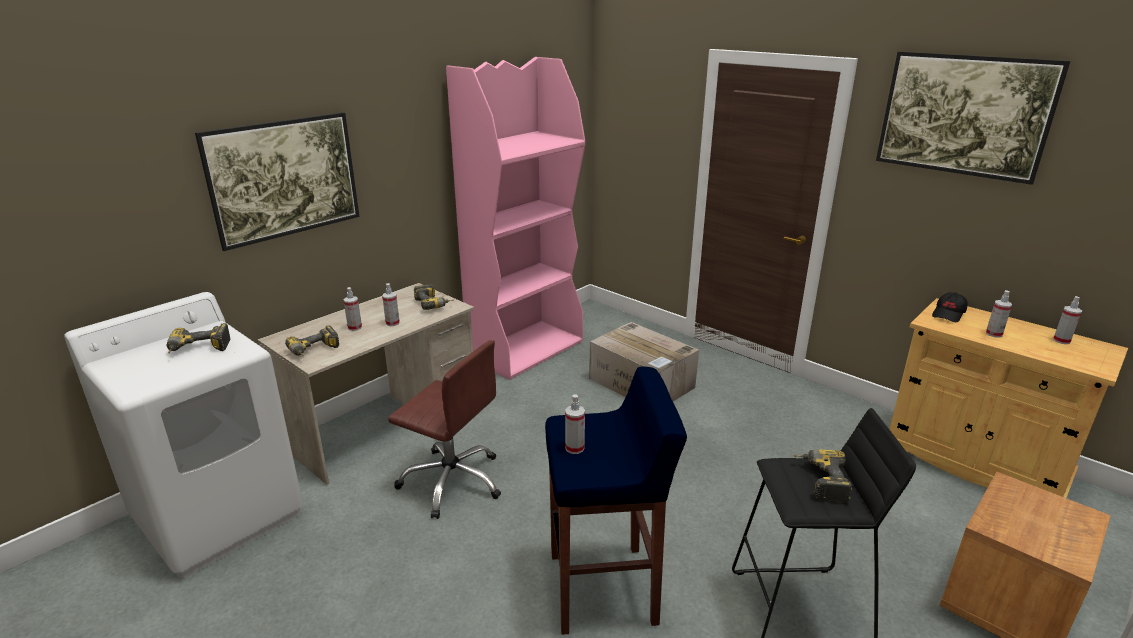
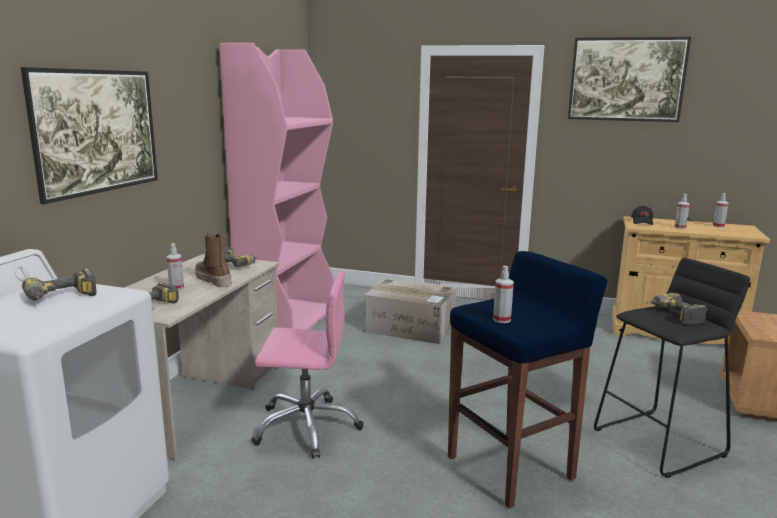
camera: 25 degrees left, 10 degrees down
(392, 323) = (213, 280): spray bottle -> boot
(452, 481) = (307, 426): brown office chair -> pink office chair

